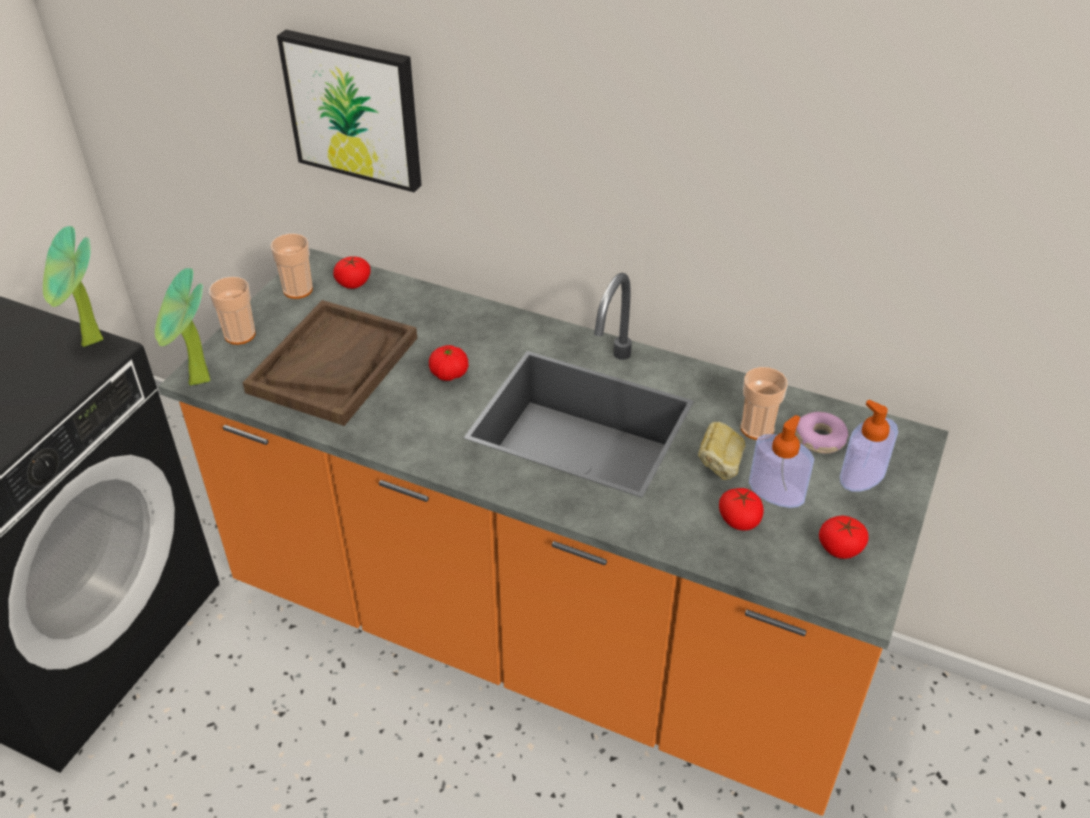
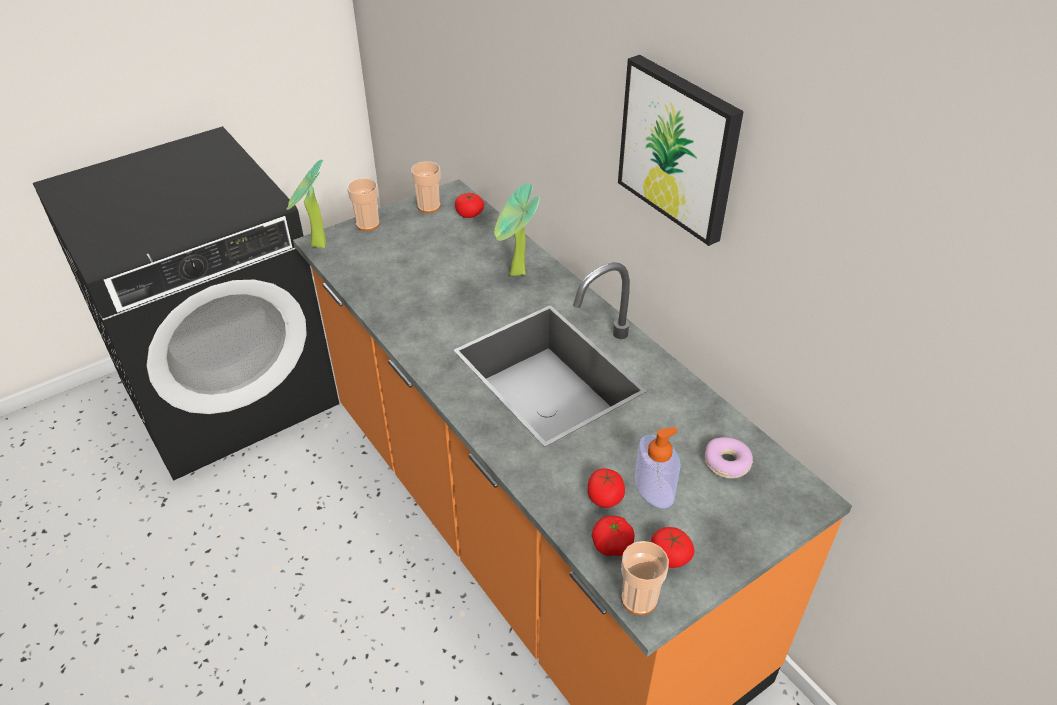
camera: 30 degrees right, 0 degrees up
(91, 344) = (268, 197): potted plant -> potted plant (516, 275)
(333, 364) = (409, 265): brown tray -> none
(355, 109) = (494, 78): picture -> picture (680, 148)
(449, 374) = (481, 301): tomato -> tomato (612, 545)
(719, 467) = (624, 450): bread -> none
(757, 428) = (680, 433): cup -> cup (639, 599)
(862, 475) = (739, 507): soap dispenser -> none

